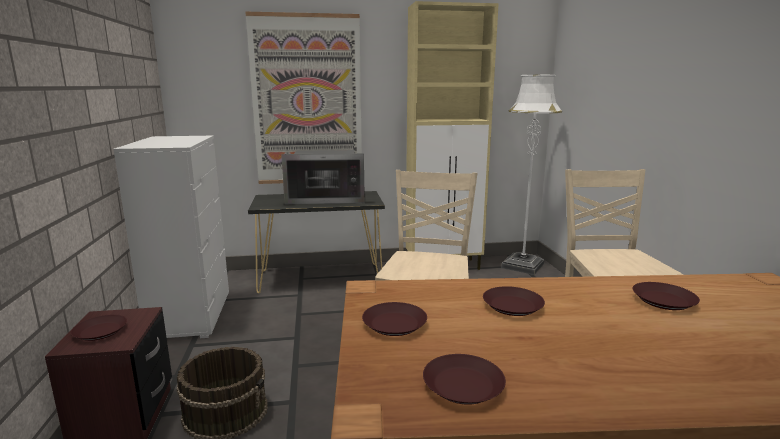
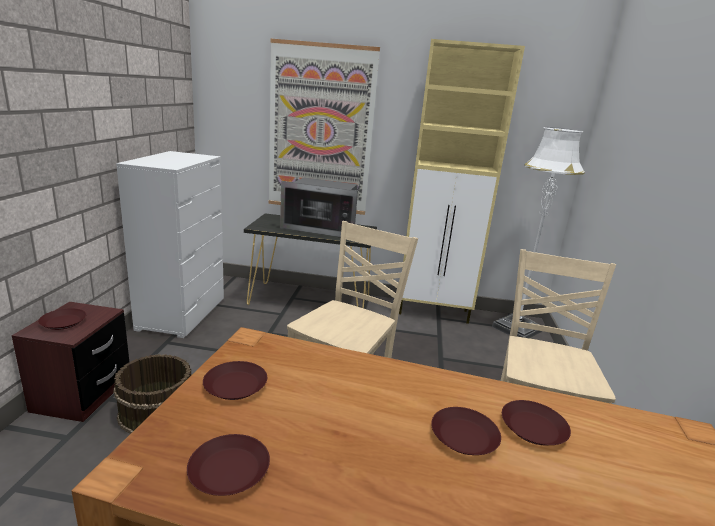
camera: 15 degrees right, 5 degrees up
(513, 306) = (364, 393): brown plate -> brown plate (465, 437)

